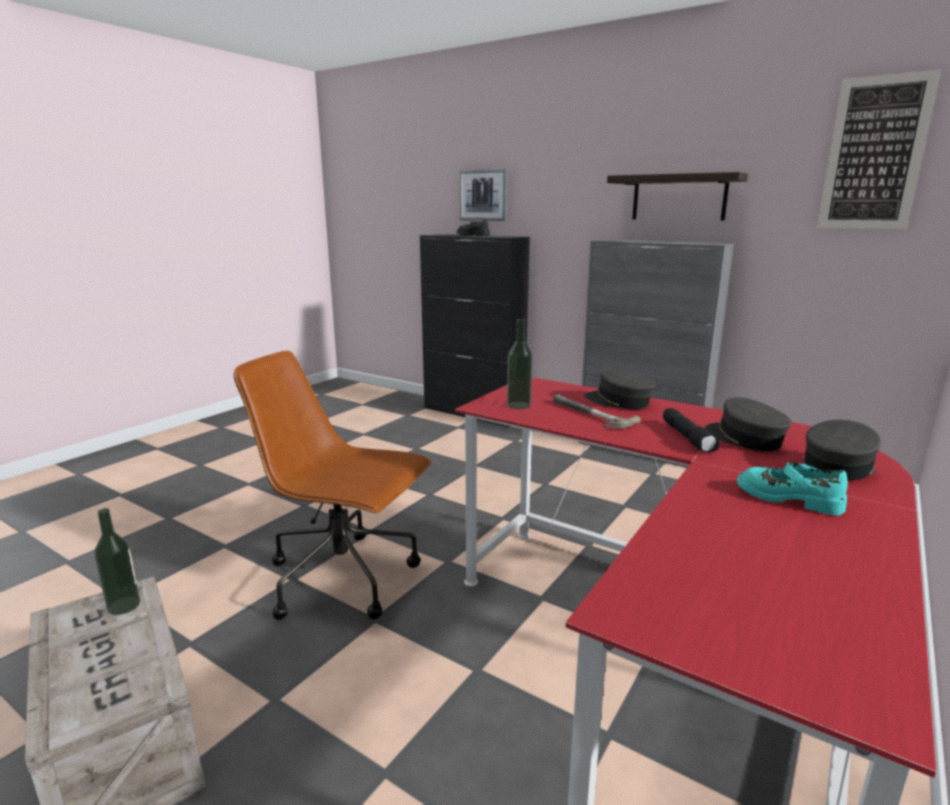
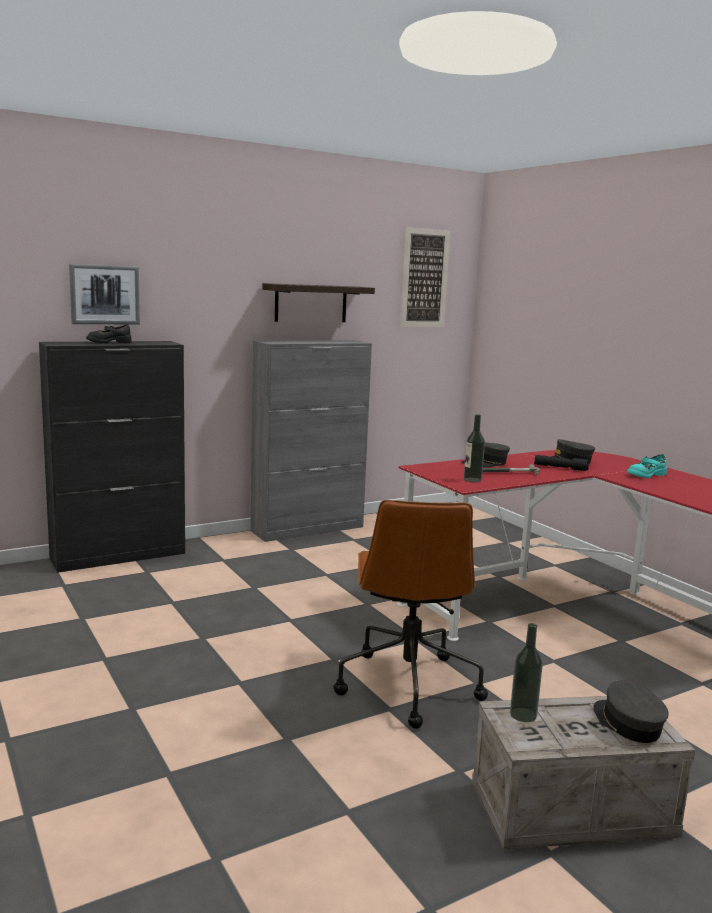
camera: 65 degrees left, 5 degrees down
(345, 578) = (407, 684): brown office chair -> brown office chair turned 45 degrees counterclockwise
(838, 465) = (613, 460): grey cap -> grey cap (627, 723)

